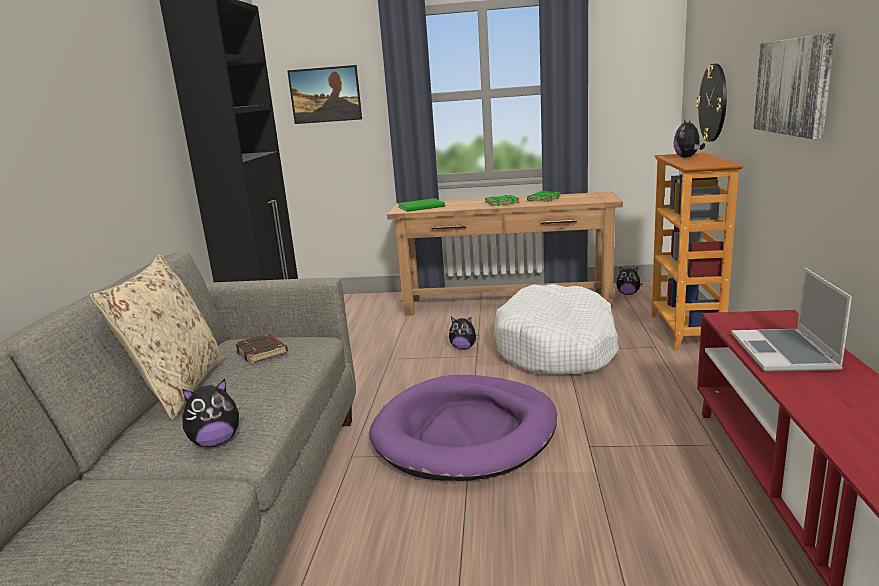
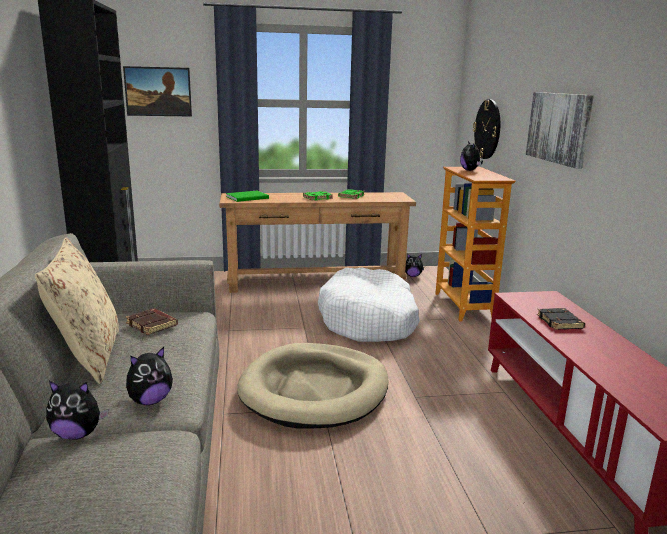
camera: 15 degrees left, 0 degrees up
(463, 348) = (291, 320): plush toy -> plush toy (77, 434)
(466, 432) = (315, 390): purple dog bed -> beige dog bed
(785, 353) = (560, 322): laptop -> black book

